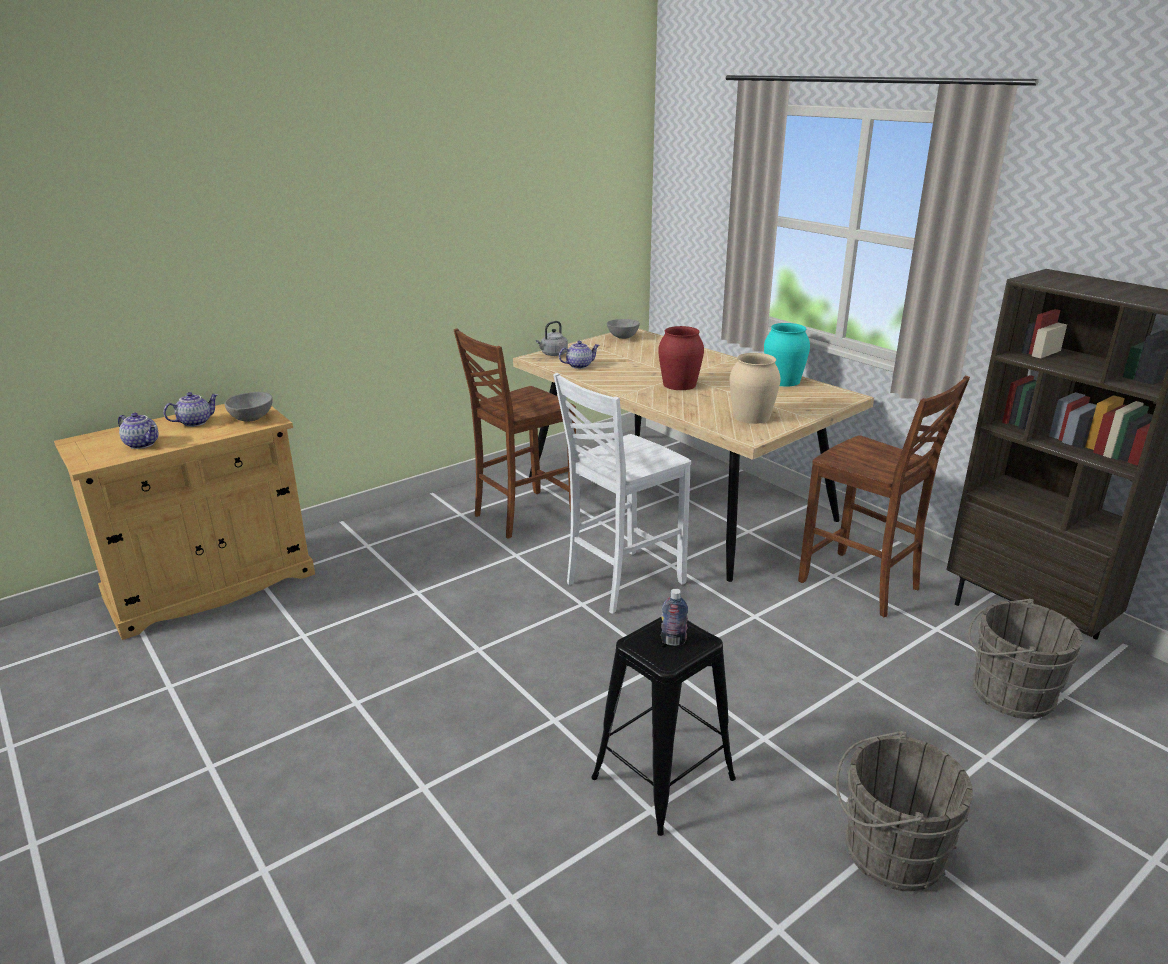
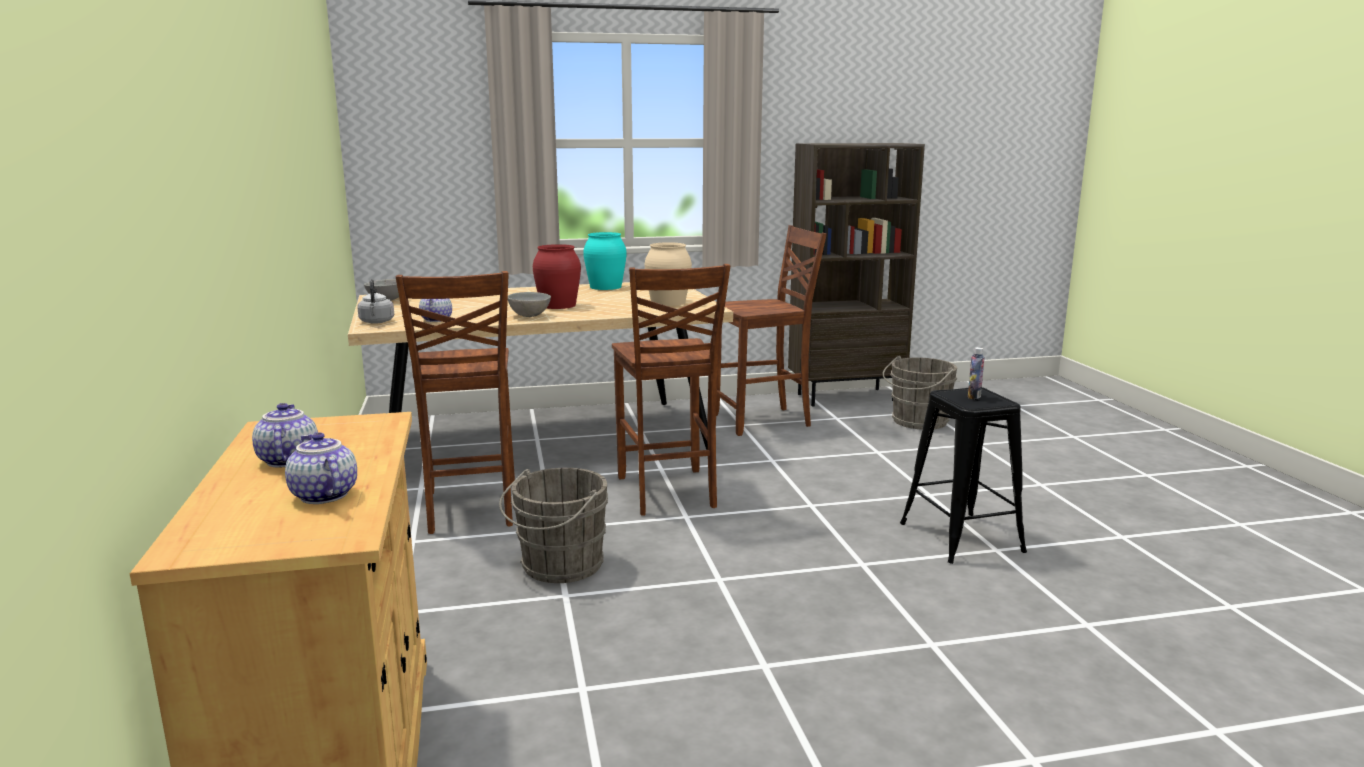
camera: 65 degrees left, 10 degrees down
(143, 444) = (322, 495): teapot -> teapot turned 90 degrees counterclockwise
(252, 419) = (352, 428): grey bowl -> grey bowl (530, 315)
(621, 582) = (667, 493): white chair -> brown chair
(887, 851) = (1055, 490): grey bucket -> grey bucket (558, 566)

